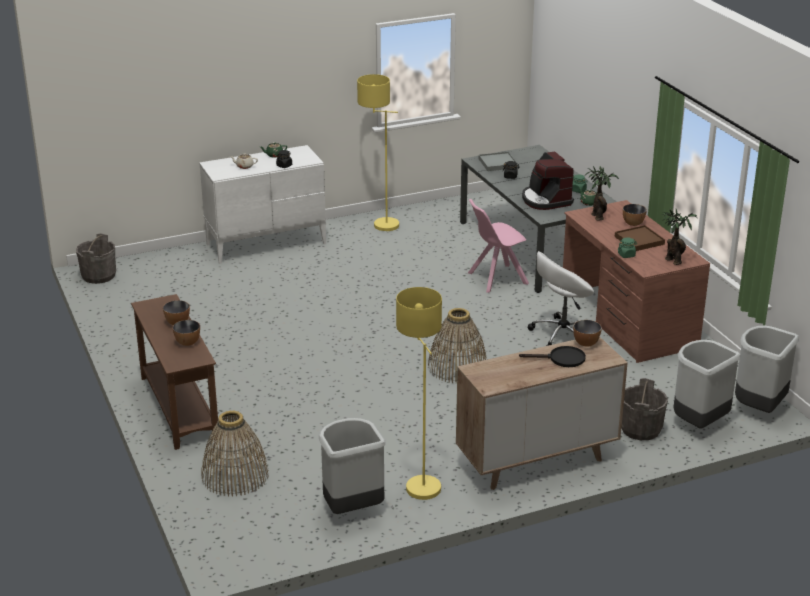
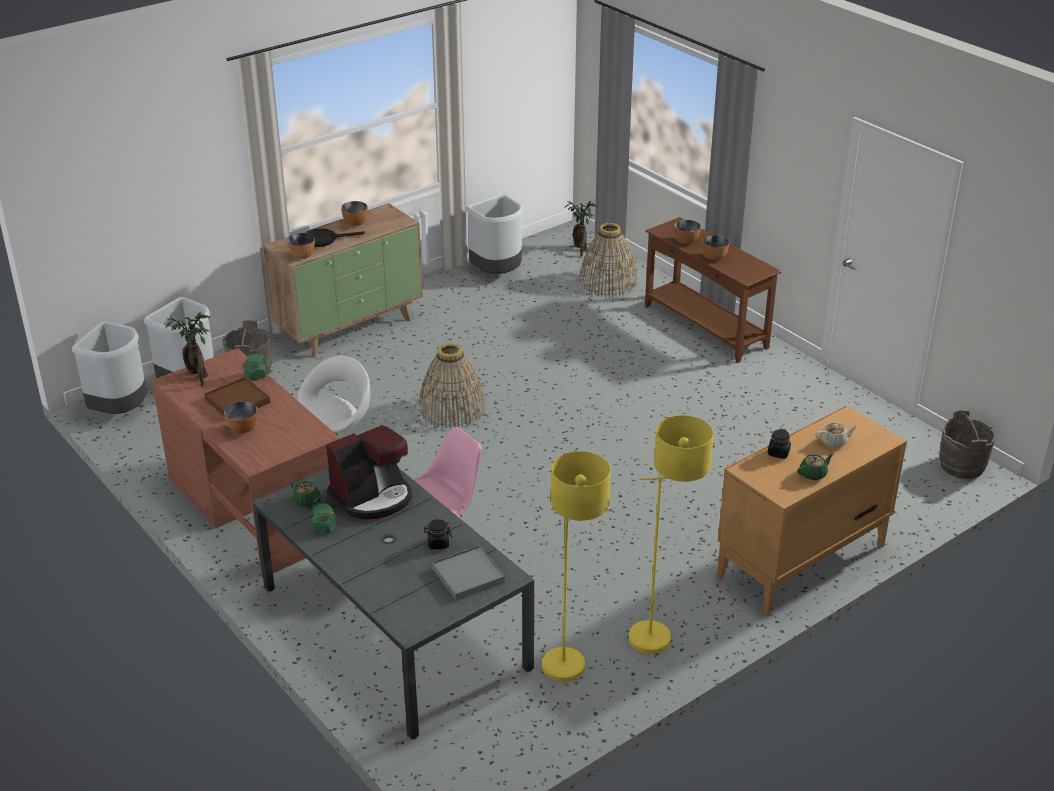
camera: 165 degrees right, 5 degrees up
(266, 244) = (800, 562): white cabinet -> brown cabinet
(419, 482) = (449, 299): yellow floor lamp -> yellow floor lamp (571, 674)
(526, 374) = (355, 223): none -> bowl
(546, 200) = (373, 497): coffee machine -> coffee machine turned 90 degrees clockwise
(598, 216) = (292, 435): potted plant -> potted plant (581, 250)

